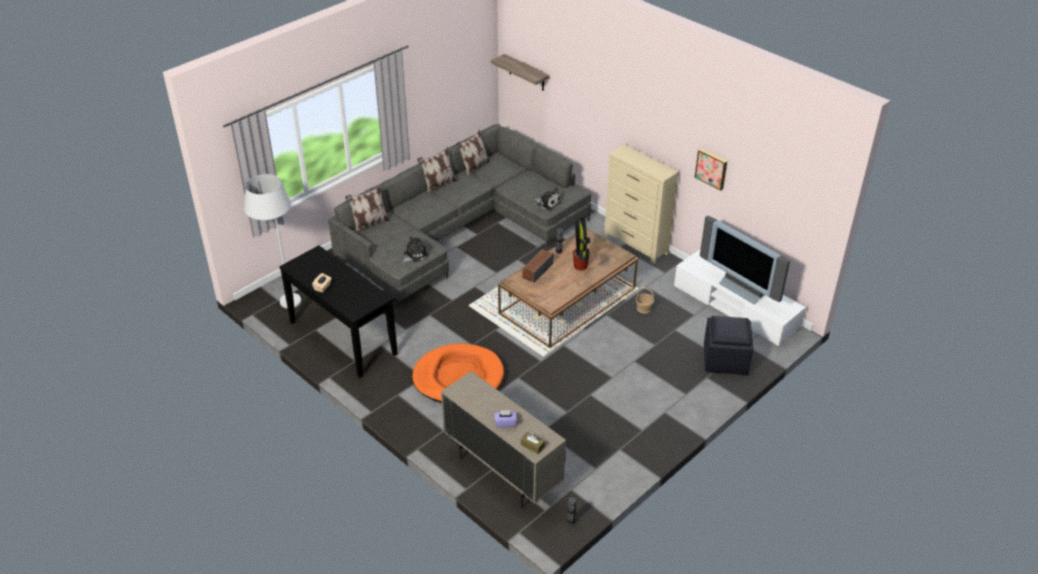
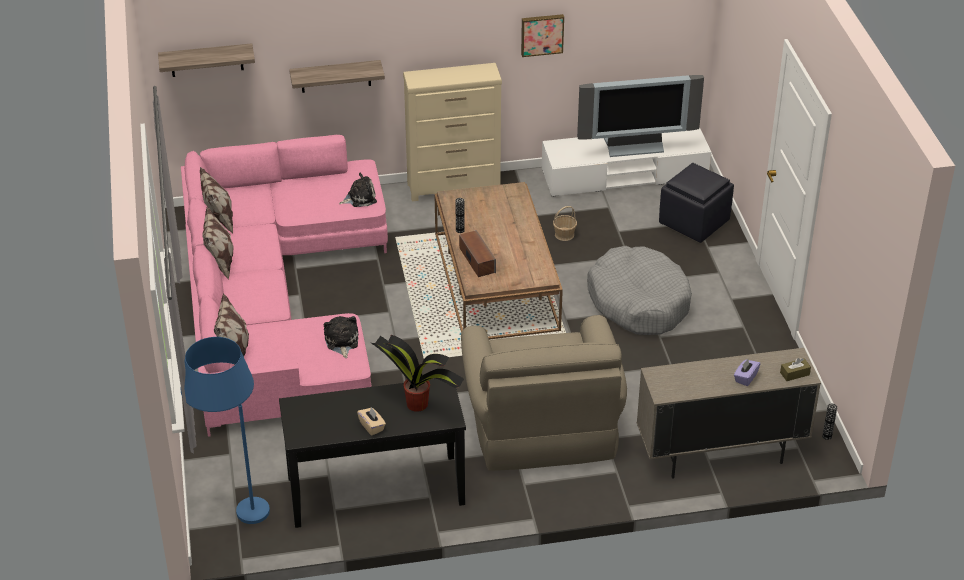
camera: 55 degrees left, 0 degrees up
(283, 296) = (234, 513): white floor lamp -> blue floor lamp
(458, 377) = (541, 422): orange dog bed -> beige armchair
(460, 230) = (275, 304): grey sofa -> pink sofa
(580, 266) = (503, 227): potted plant -> potted plant (418, 404)
(589, 125) = (335, 76): none -> shelf
(614, 370) = (639, 302): none -> grey dog bed

